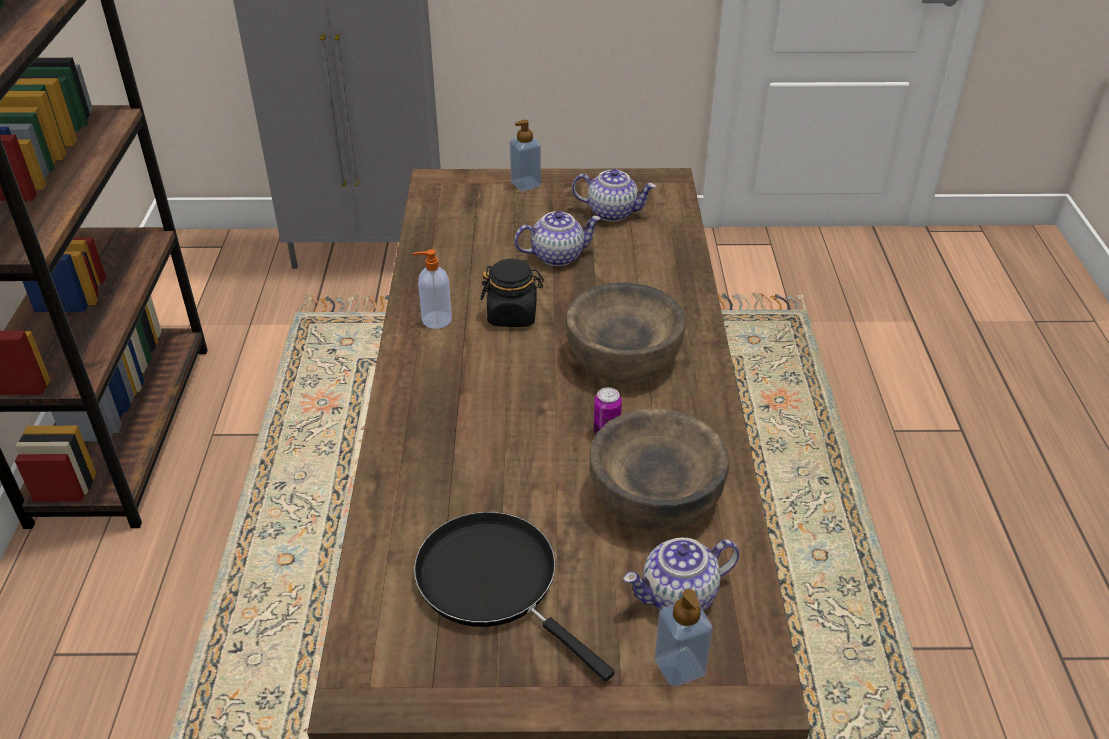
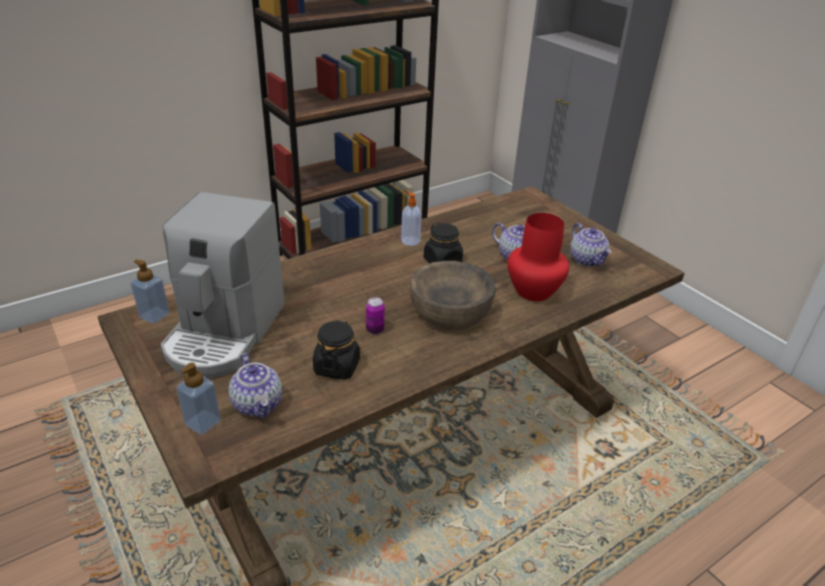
camera: 55 degrees right, 5 degrees down
(494, 582) = (225, 333): black frying pan -> coffee machine
(525, 184) = (570, 222): soap dispenser -> soap dispenser (154, 315)
(635, 276) = (533, 290): none -> red vase
(655, 495) = (337, 367): brown bowl -> black jar
(678, 597) = (258, 404): teapot -> teapot turned 150 degrees counterclockwise

